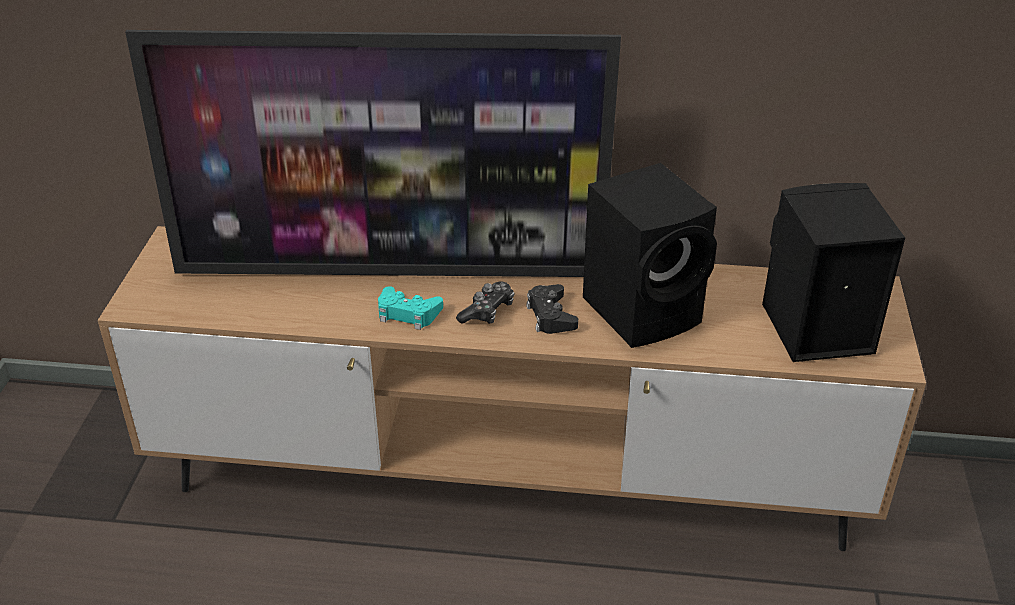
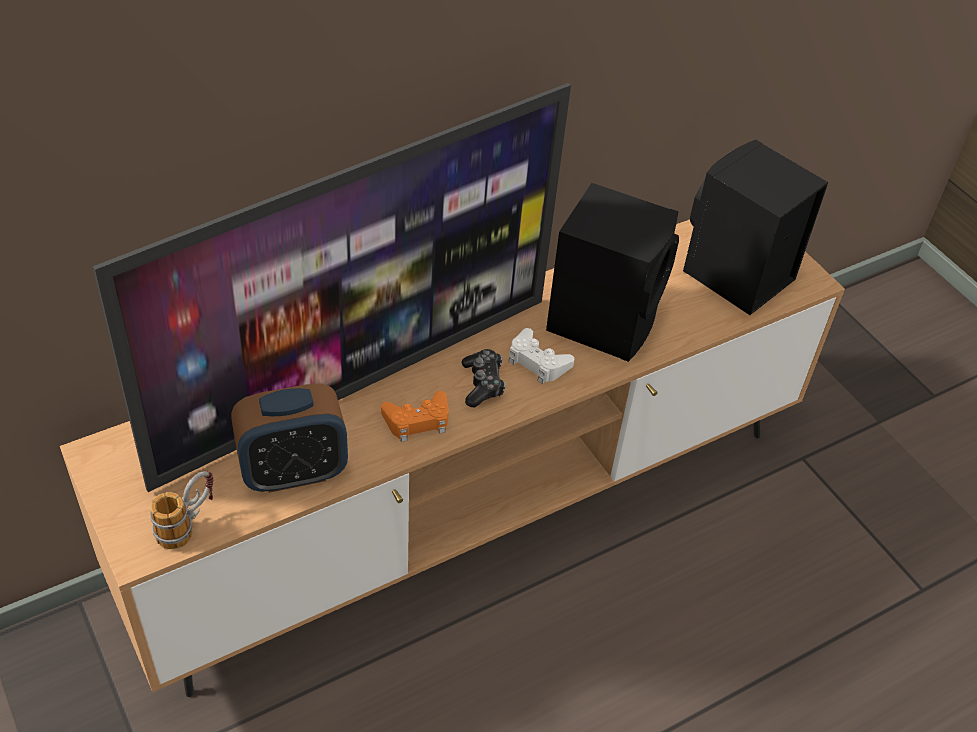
camera: 40 degrees left, 10 degrees up
(179, 304) = (188, 524): none -> mug
(282, 306) = (294, 472): none -> alarm clock
(408, 313) = (417, 421): turquoise game controller -> orange game controller
(550, 315) = (537, 362): black game controller -> white game controller

